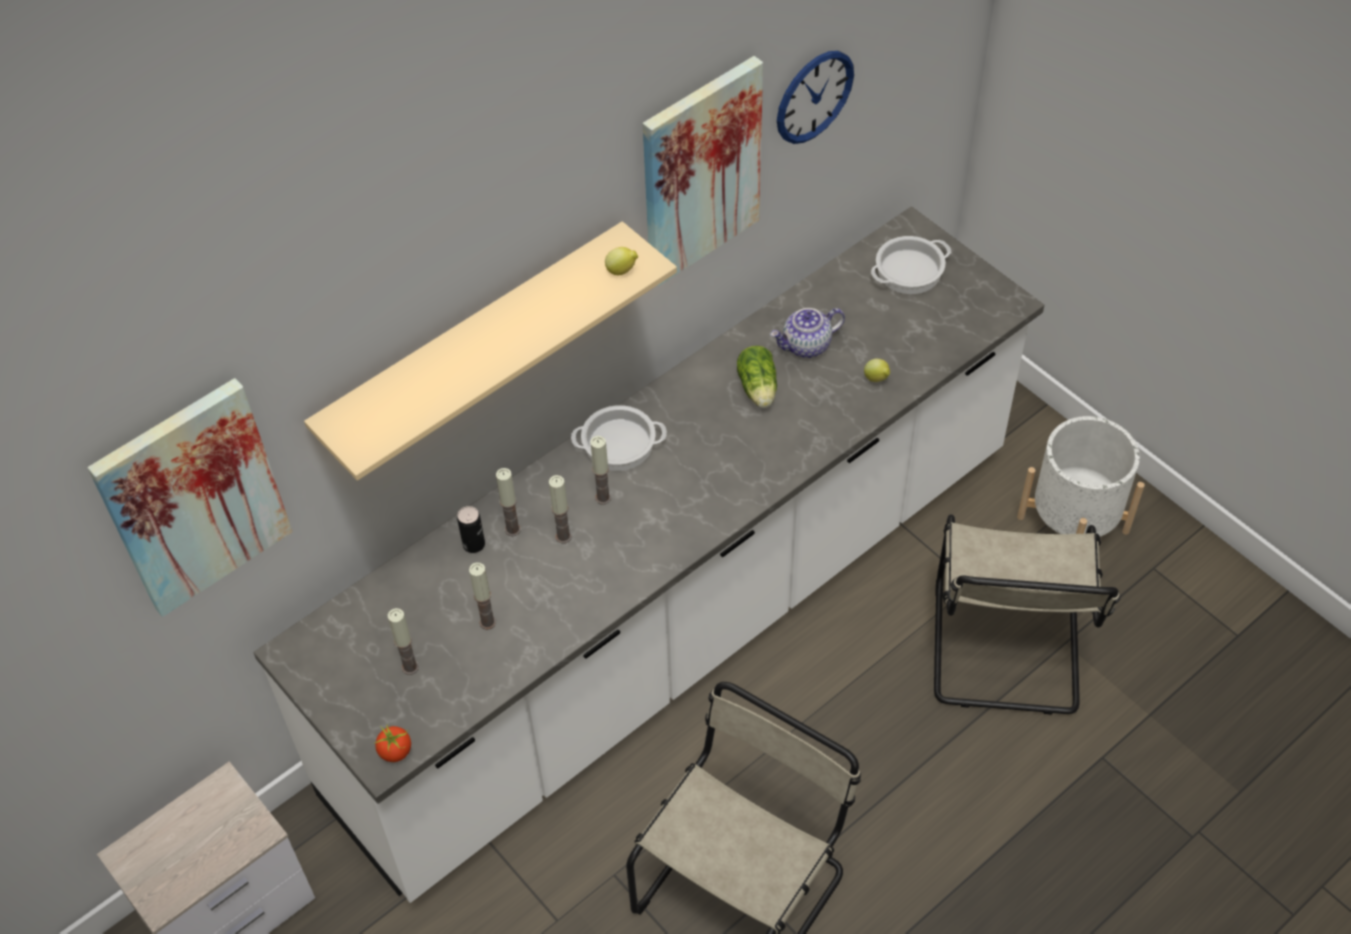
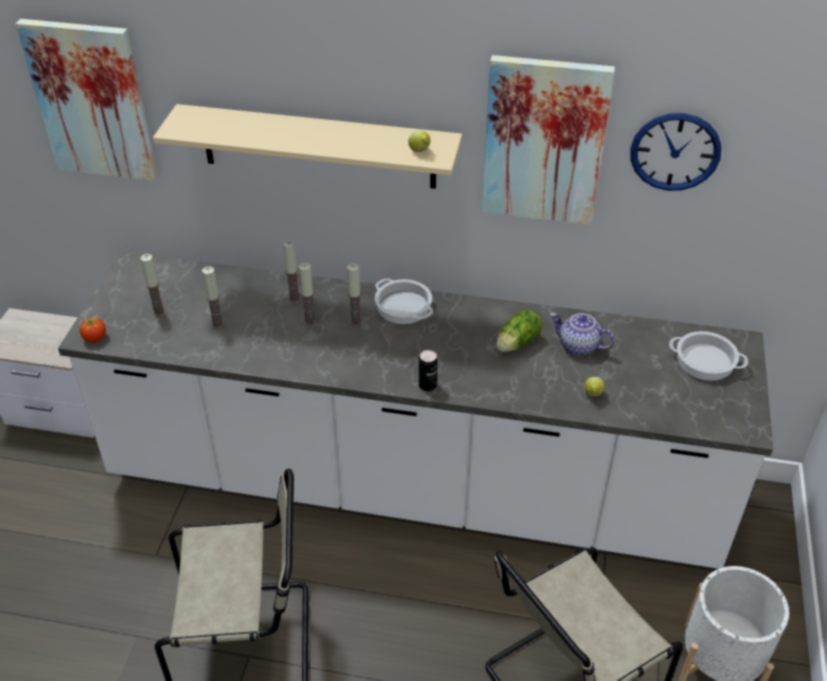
camera: 50 degrees right, 10 degrees down
(474, 544) = (268, 289): can -> can (427, 385)

